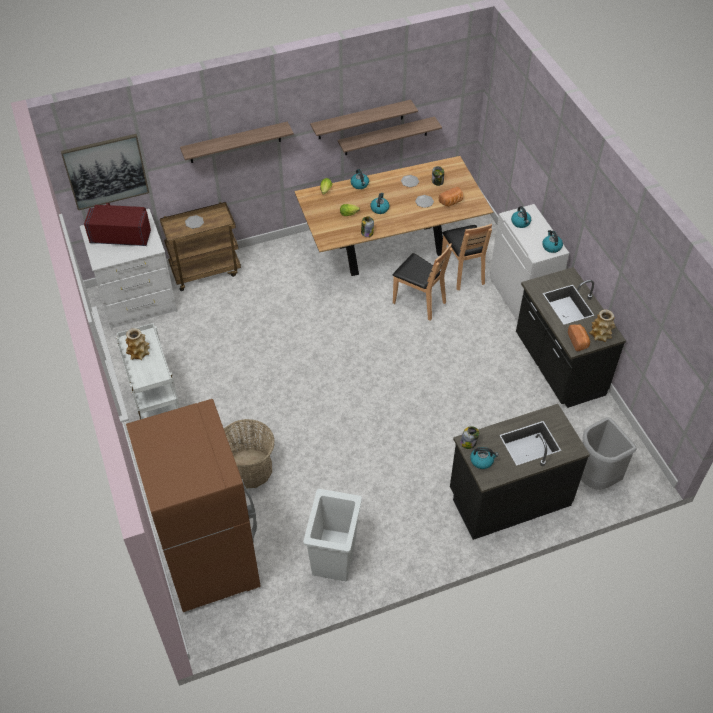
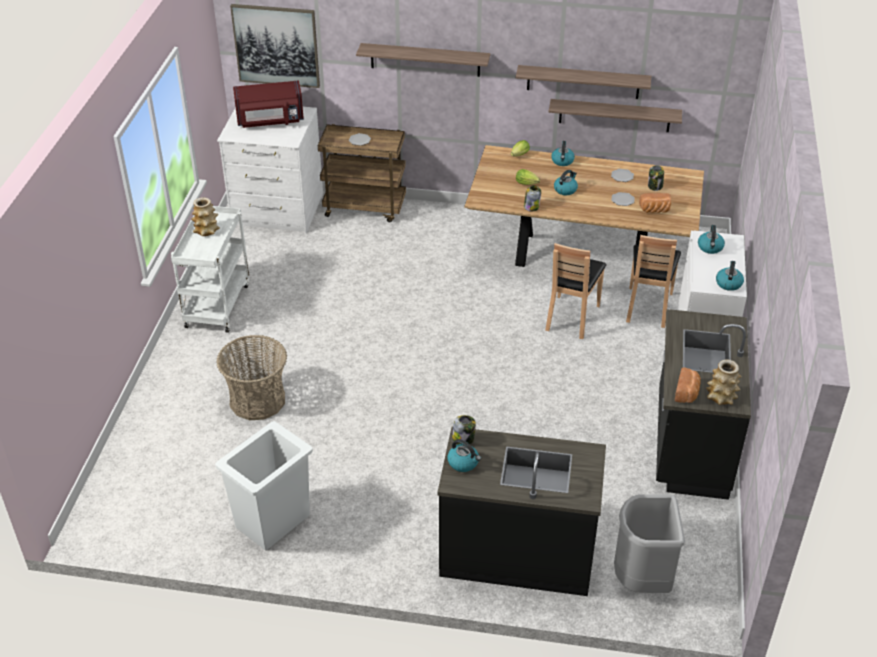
camera: 30 degrees right, 10 degrees down
(121, 235) = (270, 121): red microwave -> red microwave turned 135 degrees clockwise
(209, 560) = (147, 466): brown fridge -> none
(419, 302) = (571, 317): brown chair -> brown chair turned 45 degrees clockwise

